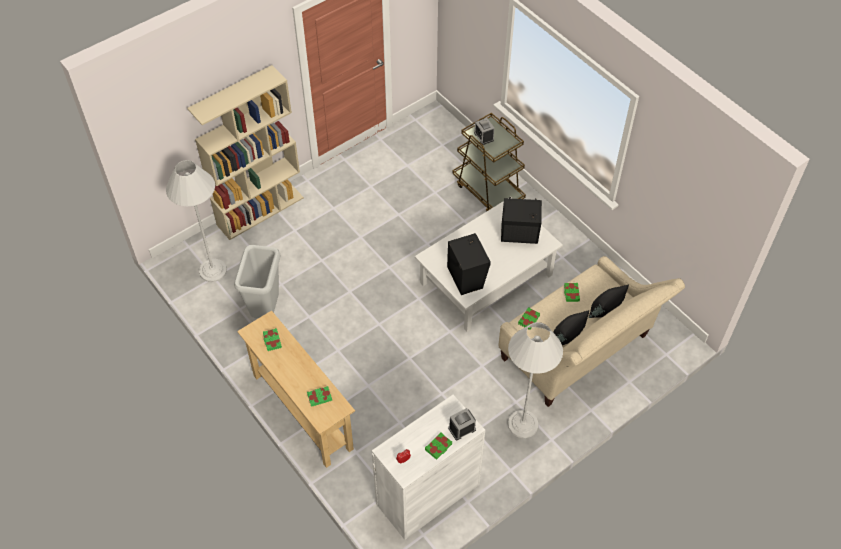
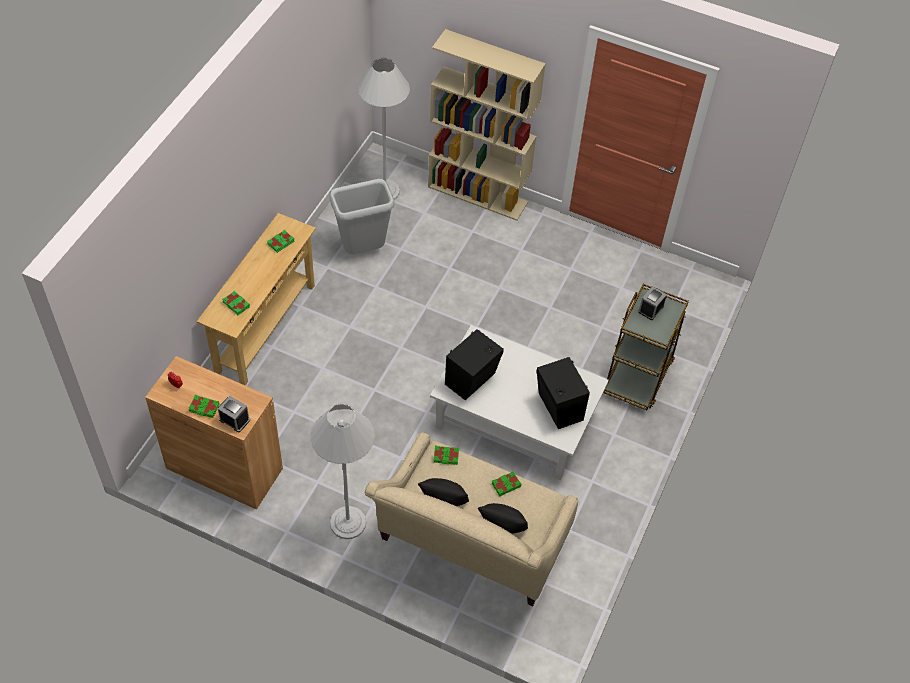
camera: 60 degrees right, 0 degrees up
(428, 494) = (224, 468): white cabinet -> brown cabinet

